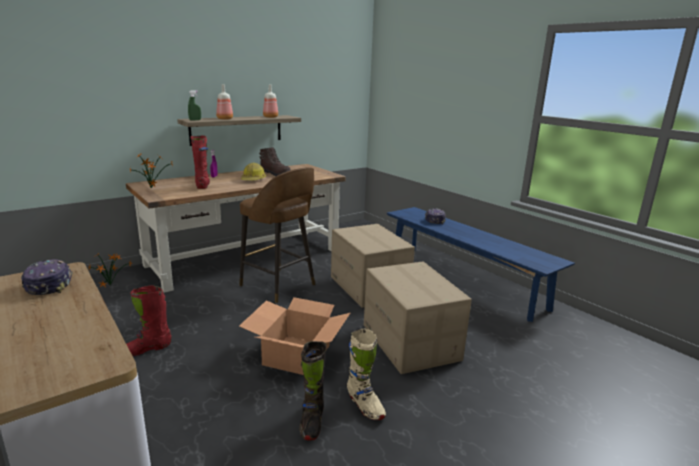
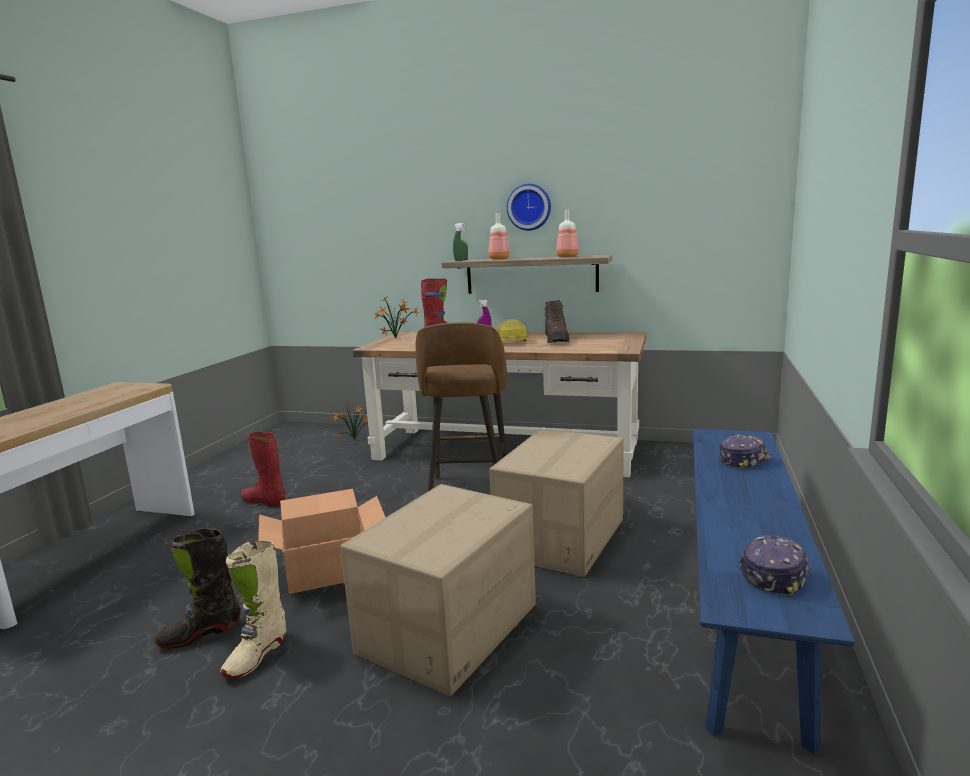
camera: 55 degrees right, 5 degrees down
(49, 284) = (114, 393): cap -> cap (773, 574)
(234, 80) = (529, 207): none -> wall clock

